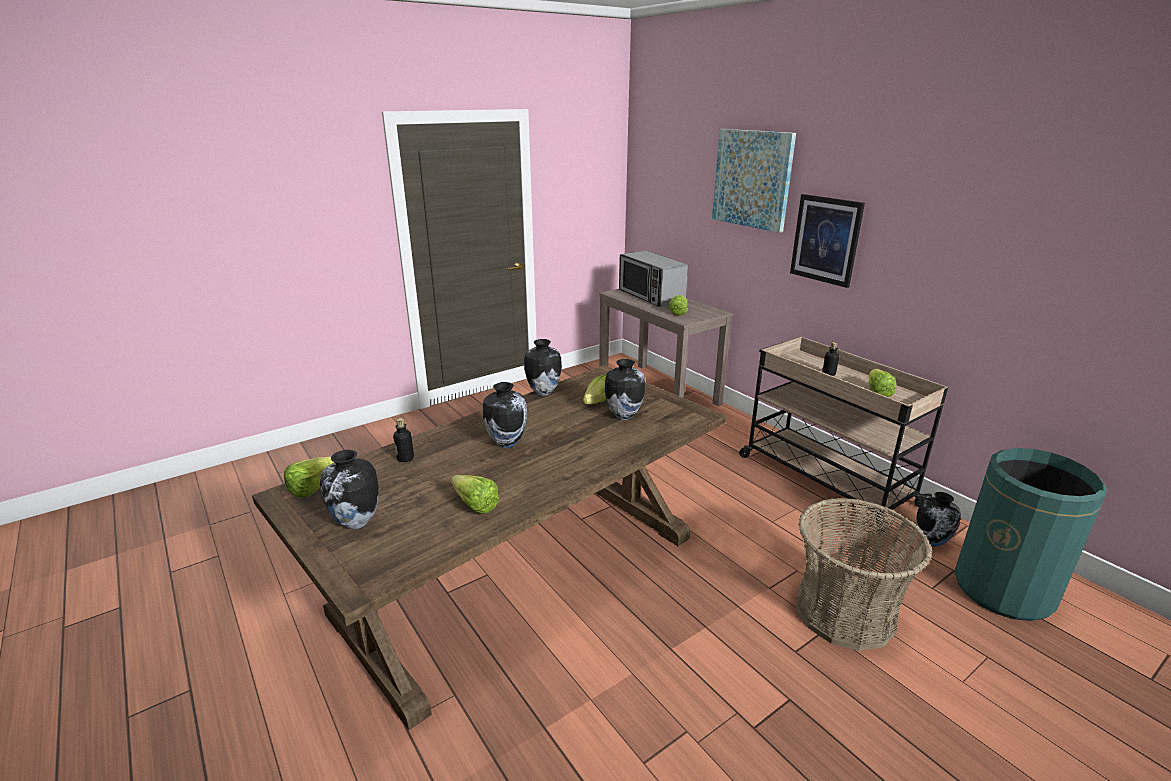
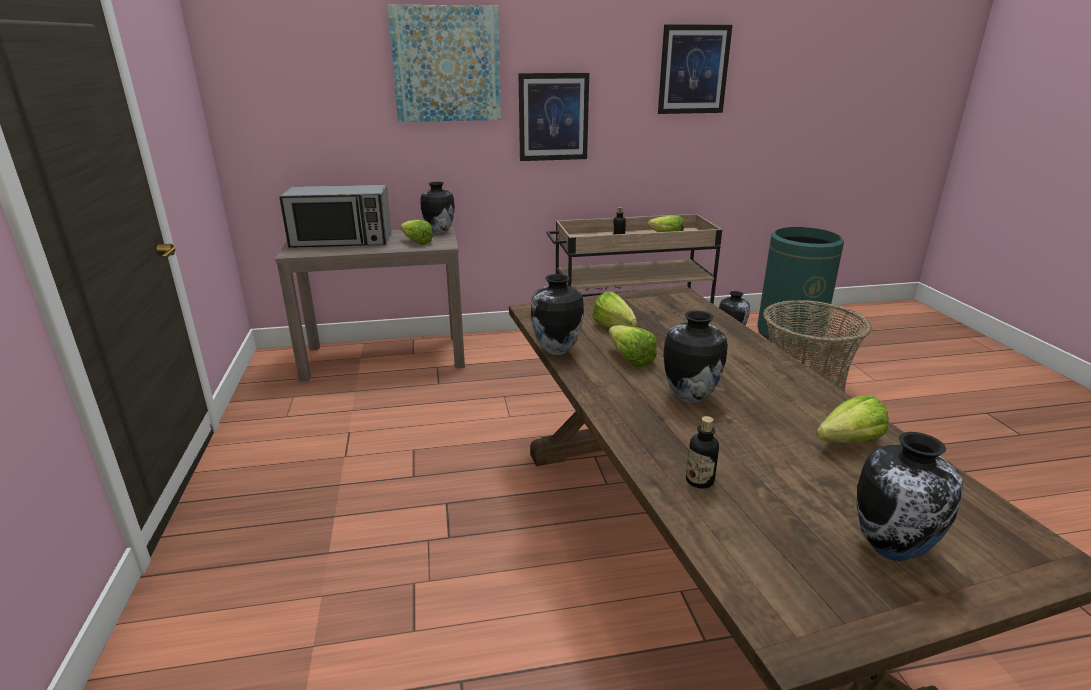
camera: 65 degrees left, 0 degrees up
(317, 486) = (770, 586): lettuce -> lettuce (628, 357)
(623, 416) = (656, 323): vase -> vase (439, 232)
(986, 218) = (693, 70): none -> picture

